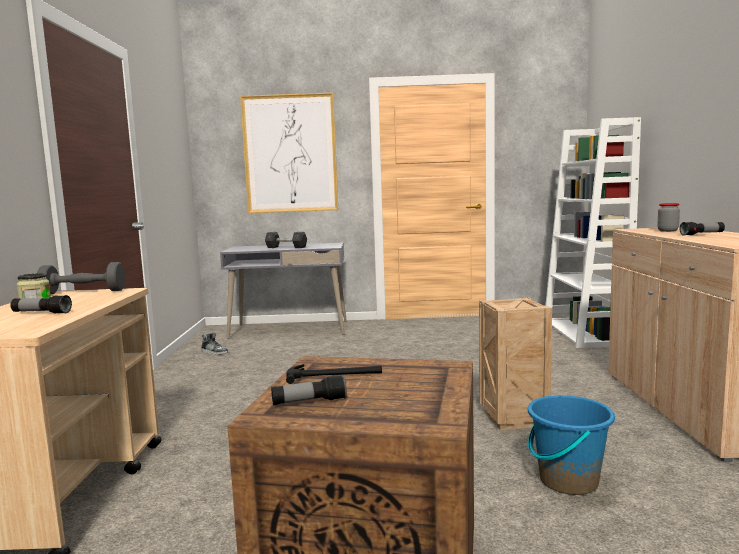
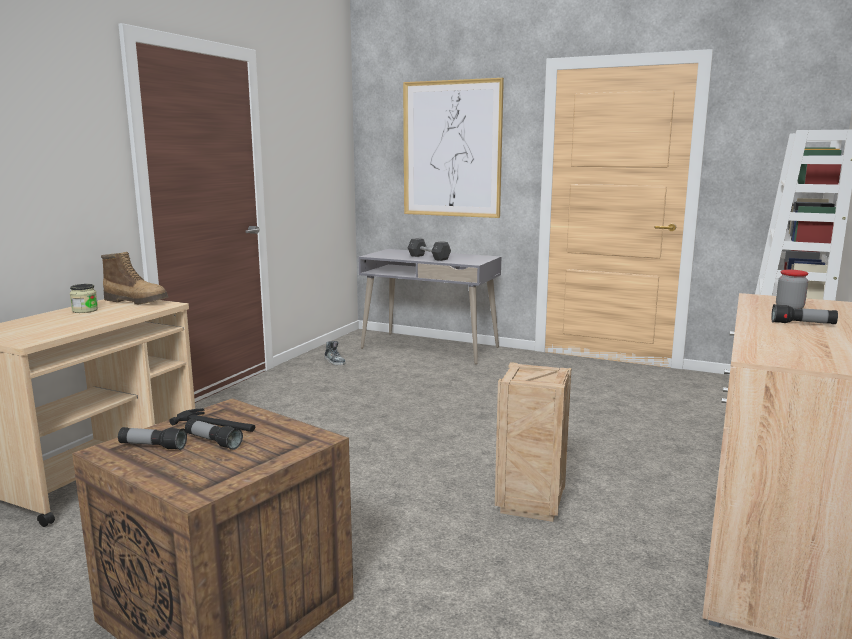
camera: 25 degrees right, 5 degrees up
(41, 313) = (69, 322): flashlight -> flashlight (213, 442)
(83, 292) = (137, 301): grey dumbbell -> boot
(567, 481) = (496, 587): blue bucket -> none

